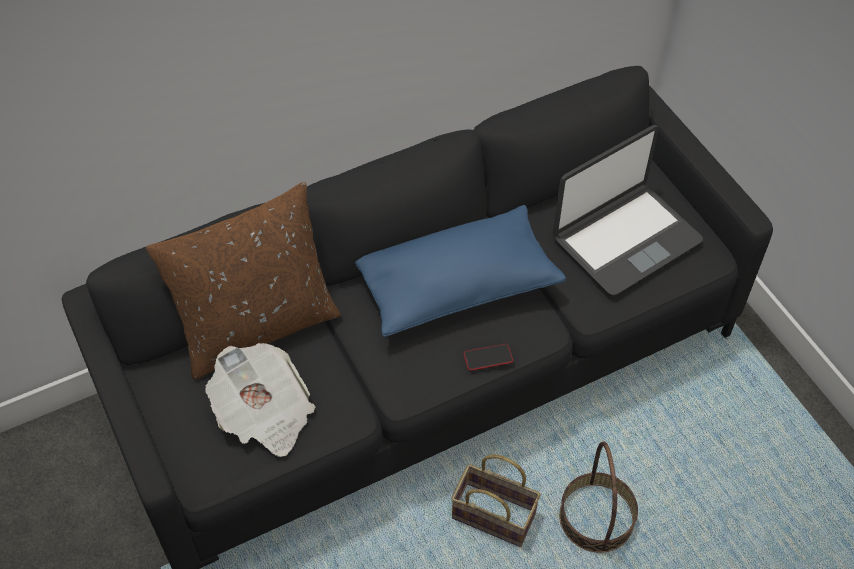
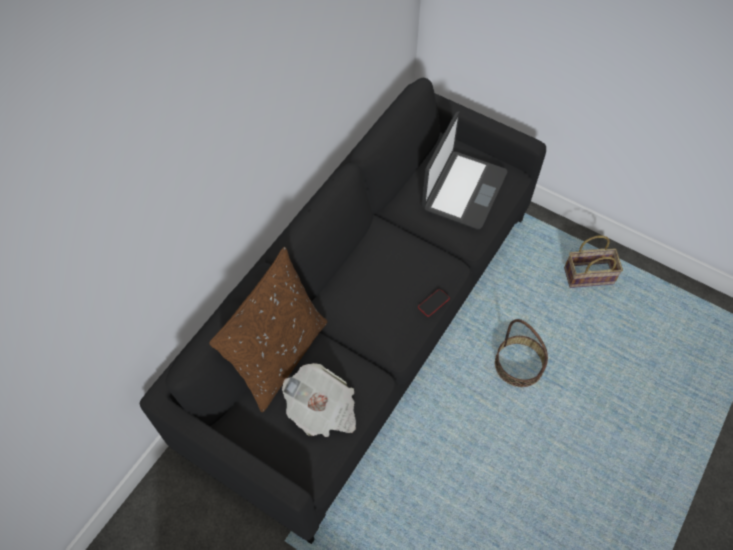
camera: 30 degrees left, 5 degrees up
(456, 285) = (385, 266): blue pillow -> none
(496, 515) = (463, 394): basket -> basket (589, 275)

